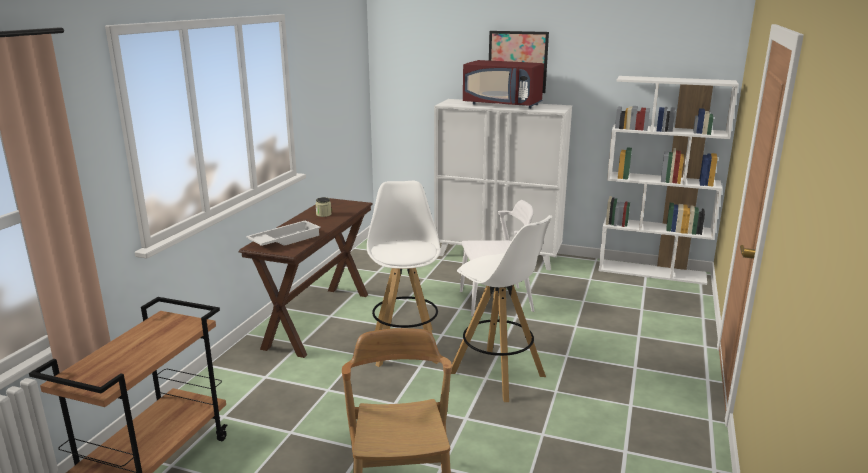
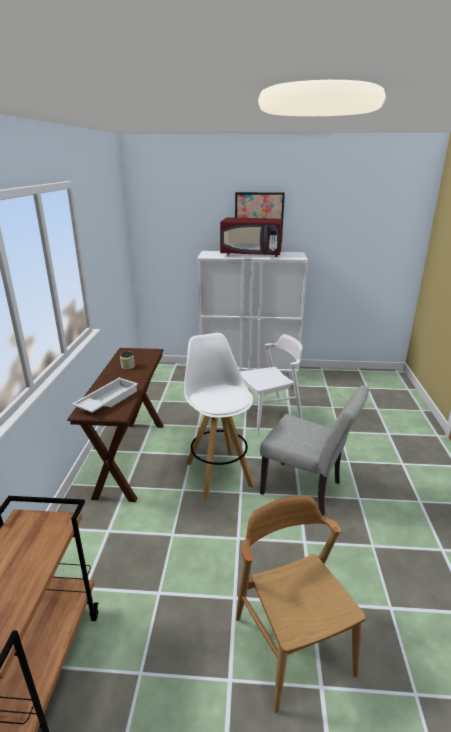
camera: 15 degrees left, 5 degrees up
(498, 375) = (307, 490): white stool -> grey chair
(652, 272) = (365, 374): white bookcase -> none

